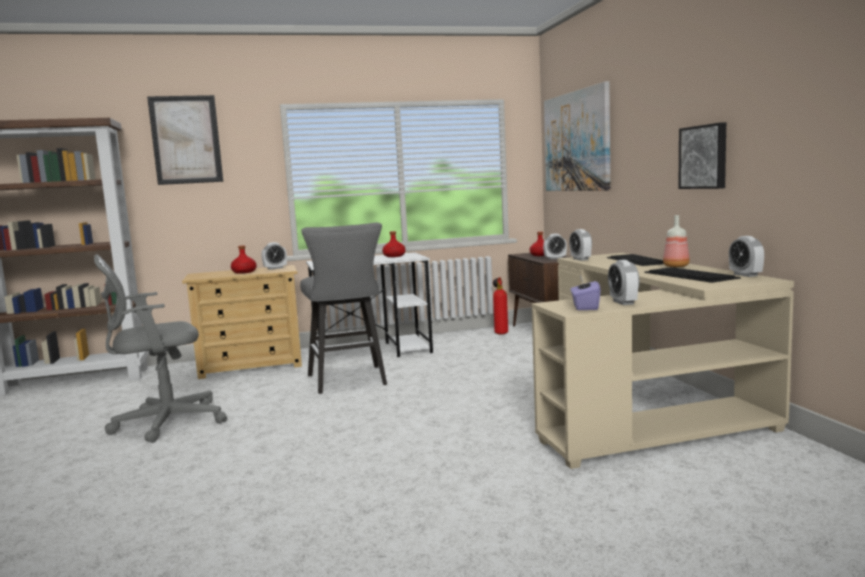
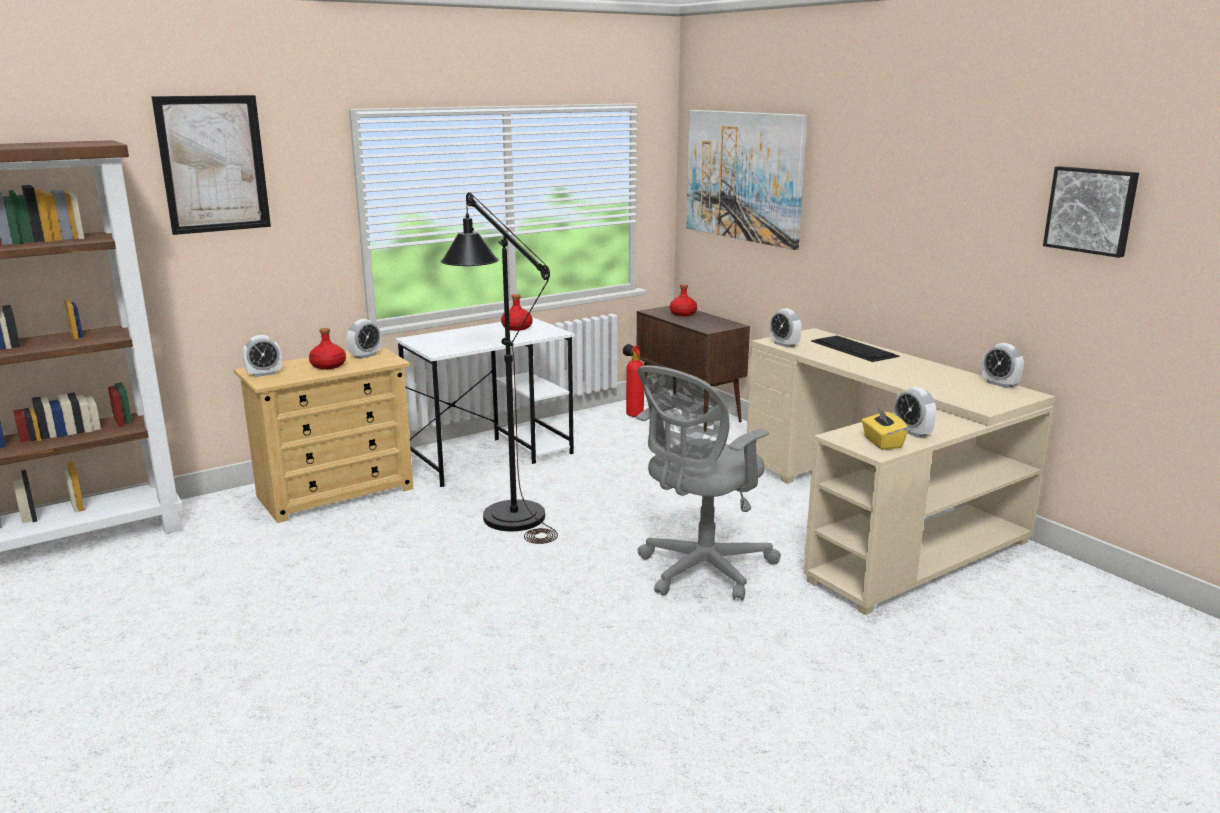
camera: 20 degrees left, 10 degrees up
(163, 423) = (310, 605): grey office chair -> grey office chair (701, 571)
(349, 381) = (505, 510): grey stool -> black floor lamp
(555, 258) = (710, 322): alarm clock -> alarm clock (264, 374)
(585, 307) = (882, 443): purple tissue box -> yellow tissue box
(675, 266) = (910, 364): bottle -> none
(691, 275) = (945, 384): keyboard -> none
(704, 157) = (948, 242): picture -> picture (1091, 210)

